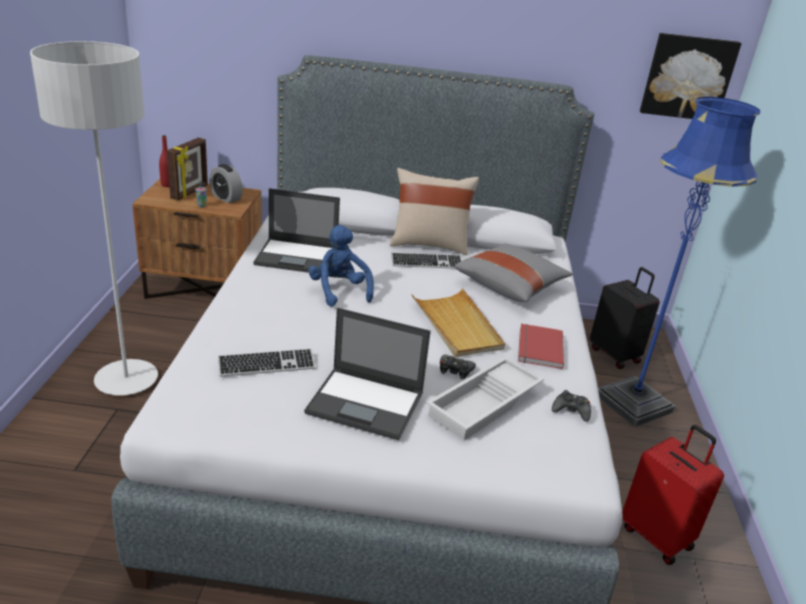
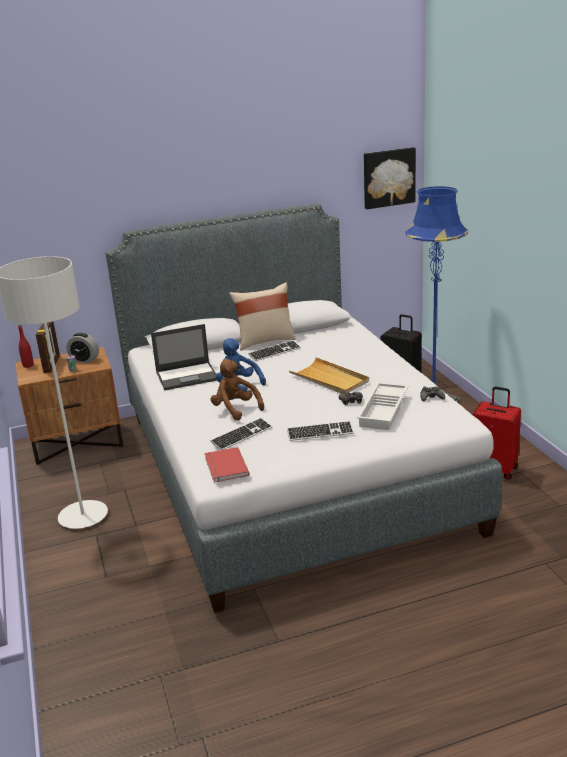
camera: 20 degrees left, 5 degrees down
(301, 323) = (235, 409): none -> brown plush toy
(366, 403) = (320, 432): laptop -> keyboard
(511, 286) = (340, 348): grey pillow -> none
(538, 348) = (386, 374): red book -> red book (225, 467)

